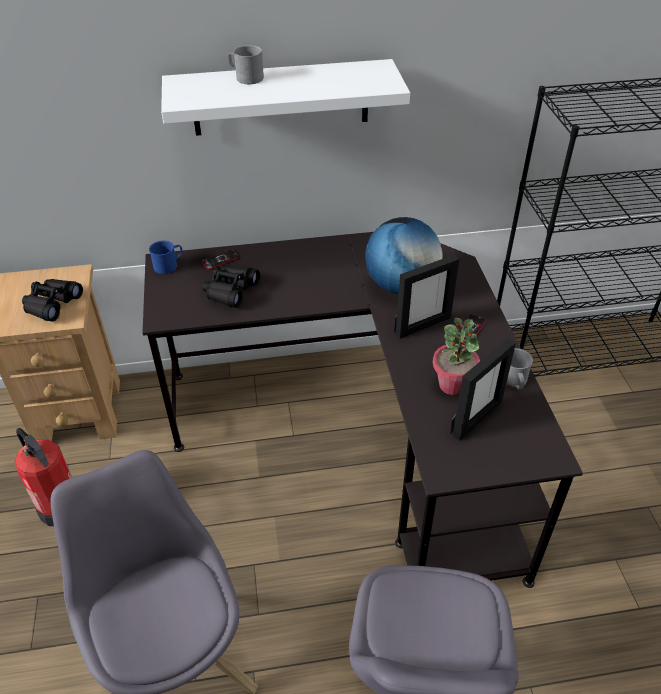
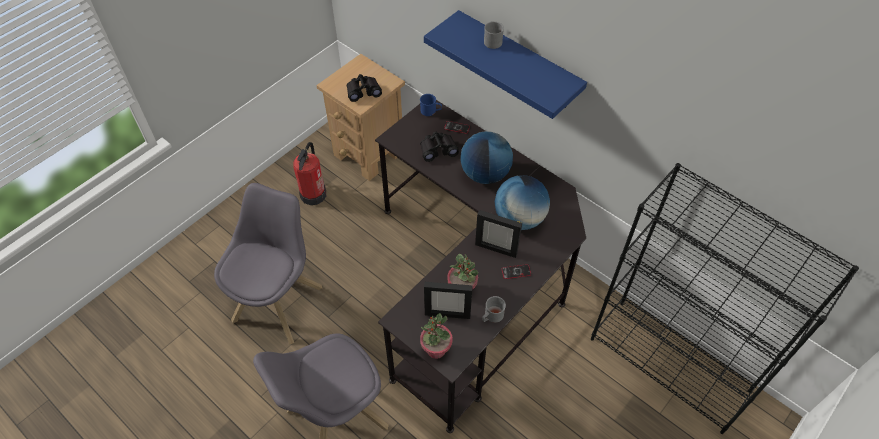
camera: 50 degrees right, 10 degrees up
(280, 98) = (518, 61): white shelf -> blue shelf
(311, 276) = (485, 174): none -> globe
(521, 460) = (436, 350): none -> potted plant

